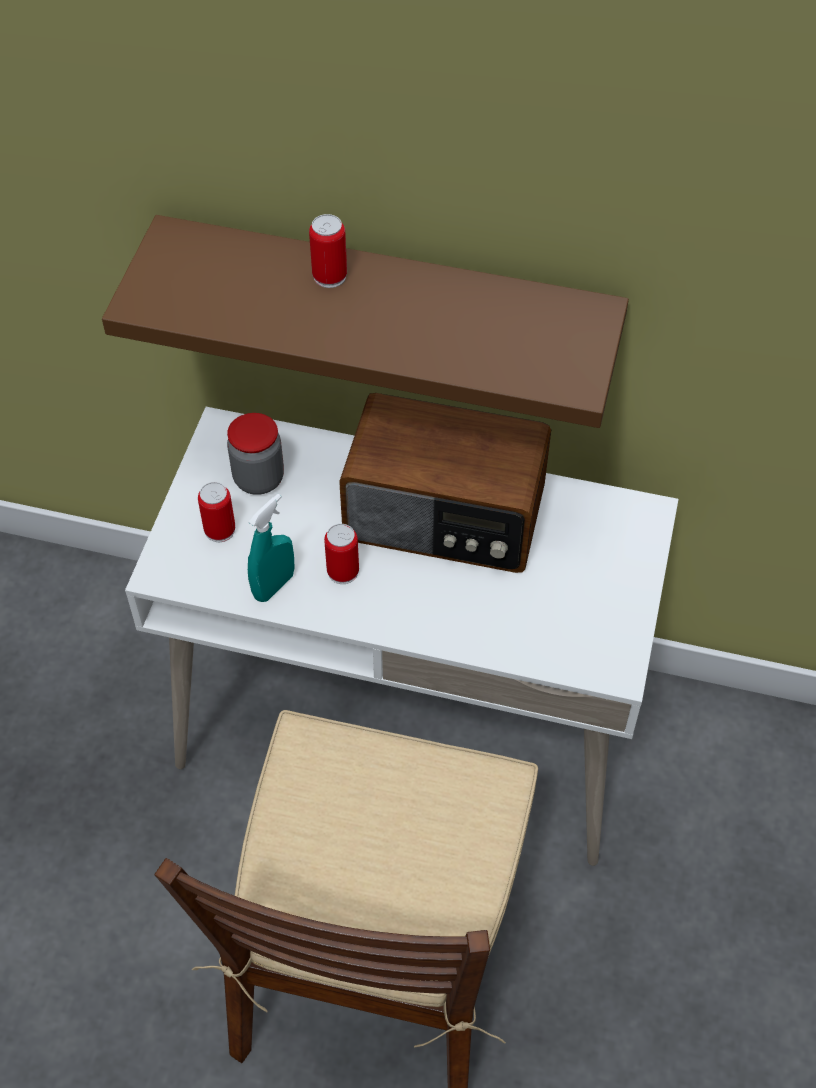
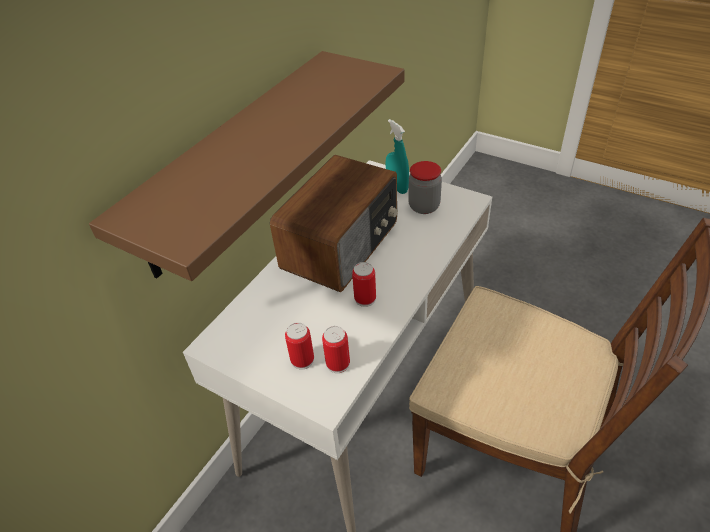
camera: 70 degrees left, 10 degrees down
(259, 479) = (267, 330): jar -> jar (424, 206)
(274, 586) = (363, 336): turquoise spray bottle -> turquoise spray bottle (397, 187)
(329, 276) = (228, 145): can -> can (338, 363)

